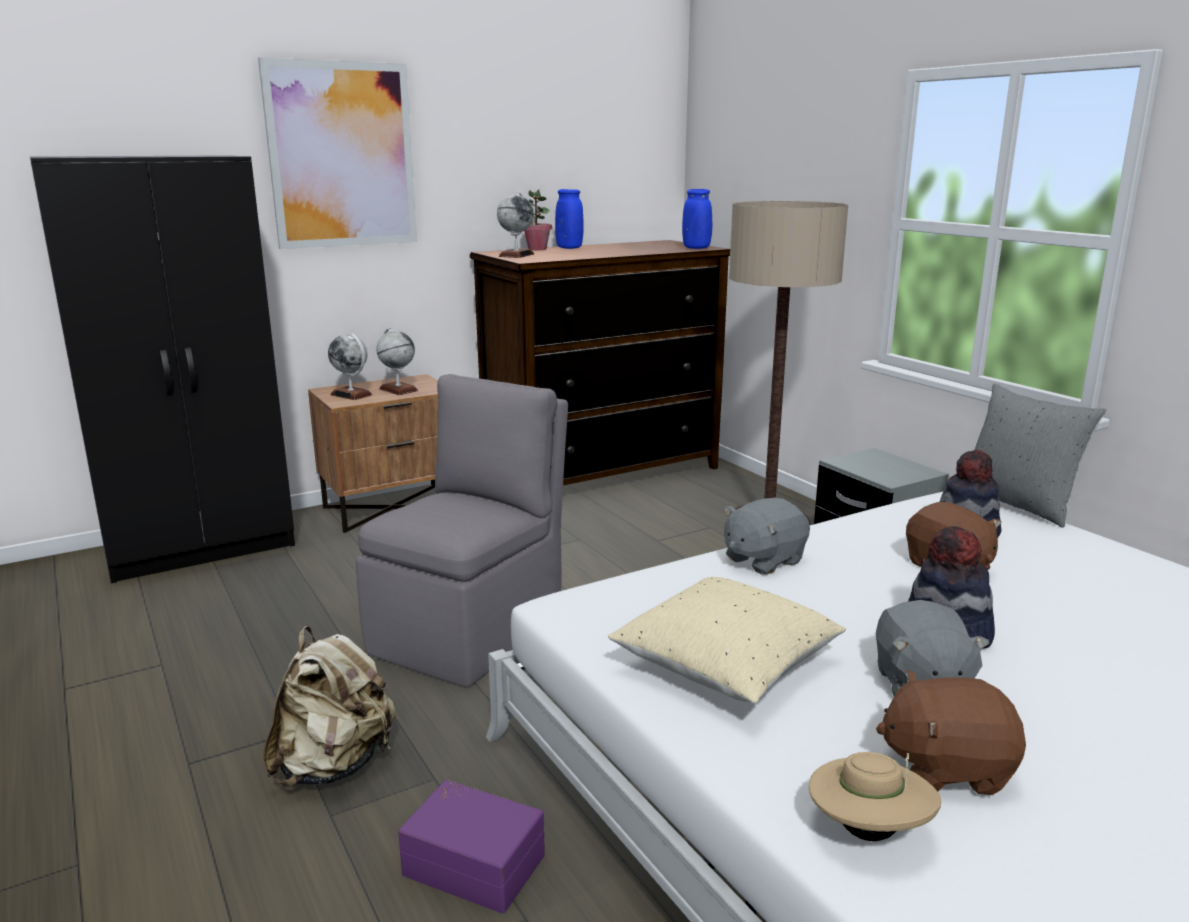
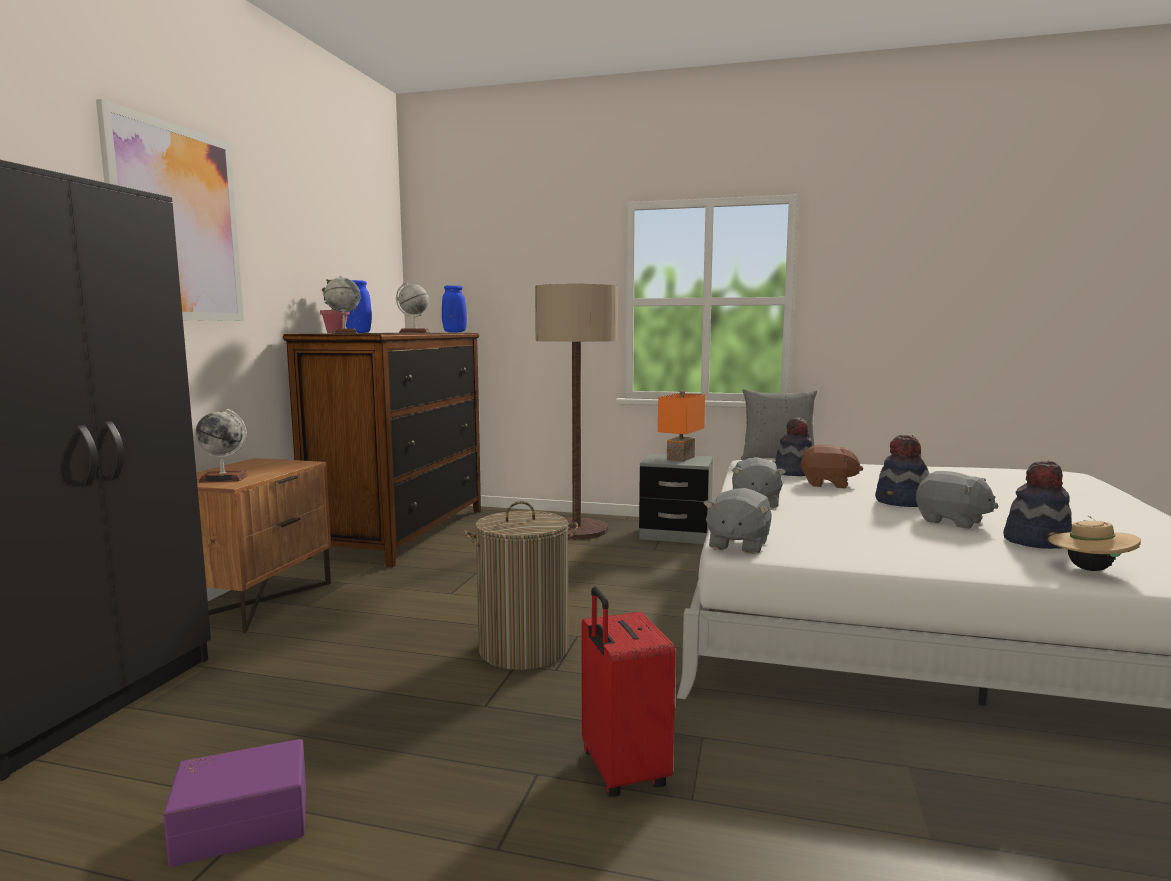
camera: 45 degrees left, 10 degrees down
(334, 765) = (621, 771): beige backpack -> red suitcase
(398, 390) = (263, 469): globe -> globe (414, 332)
(471, 631) = (524, 649): grey chair -> laundry basket
(475, 862) = (826, 760): purple storage box -> purple storage box (242, 820)
(578, 602) = (737, 545): none -> grey plush toy
(726, 666) = (879, 543): beige pillow -> none
(892, 467) = (682, 458): none -> orange table lamp
(946, 767) = (1038, 541): brown plush toy -> hat

